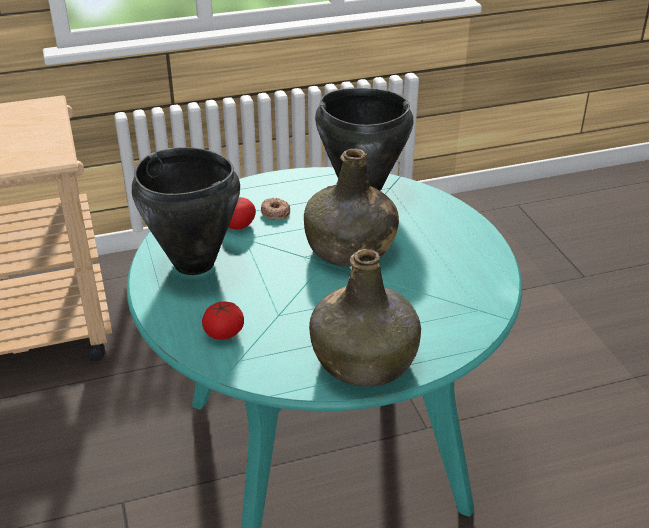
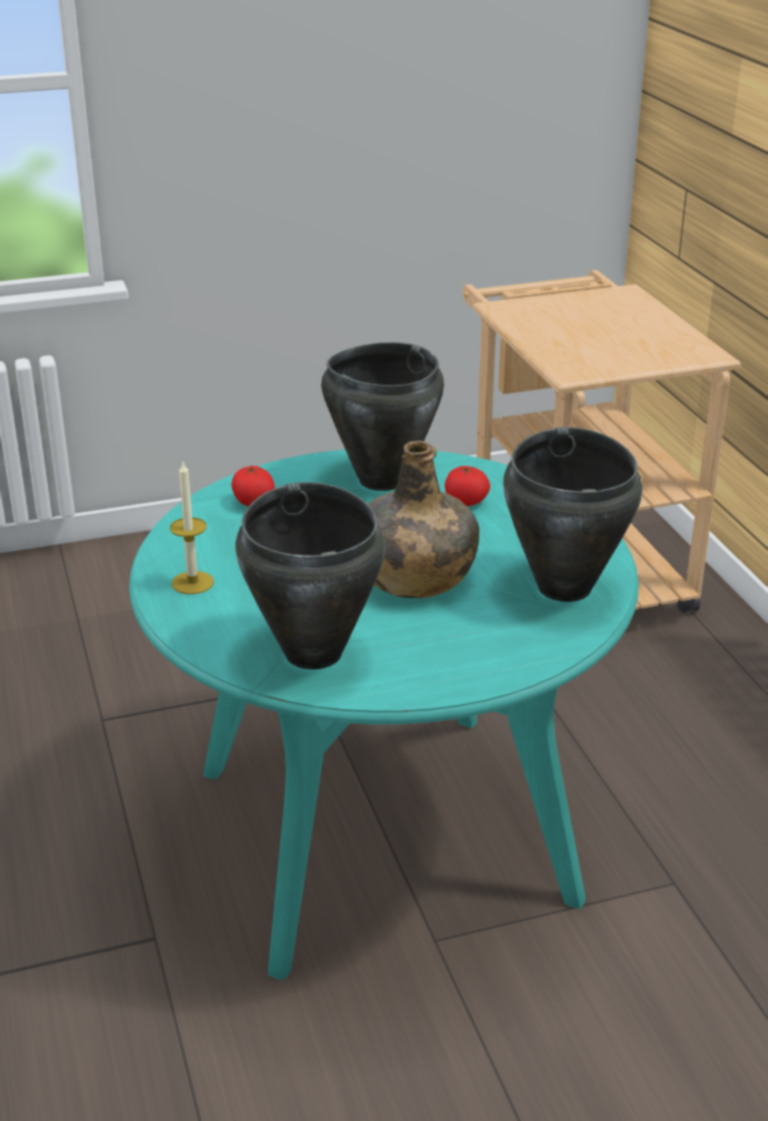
camera: 90 degrees right, 5 degrees down
(275, 212) = (498, 524): donut -> none
(364, 360) = (192, 582): green bottle -> candle
(456, 292) = (314, 652): none -> black cooking pot

